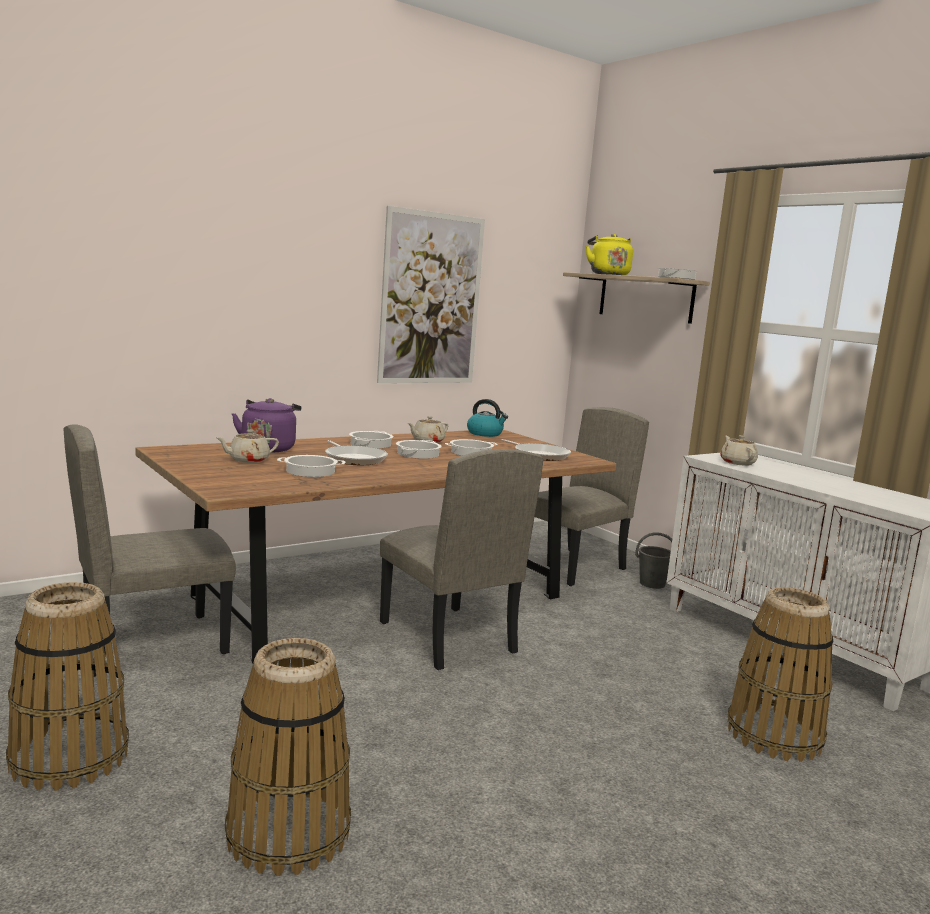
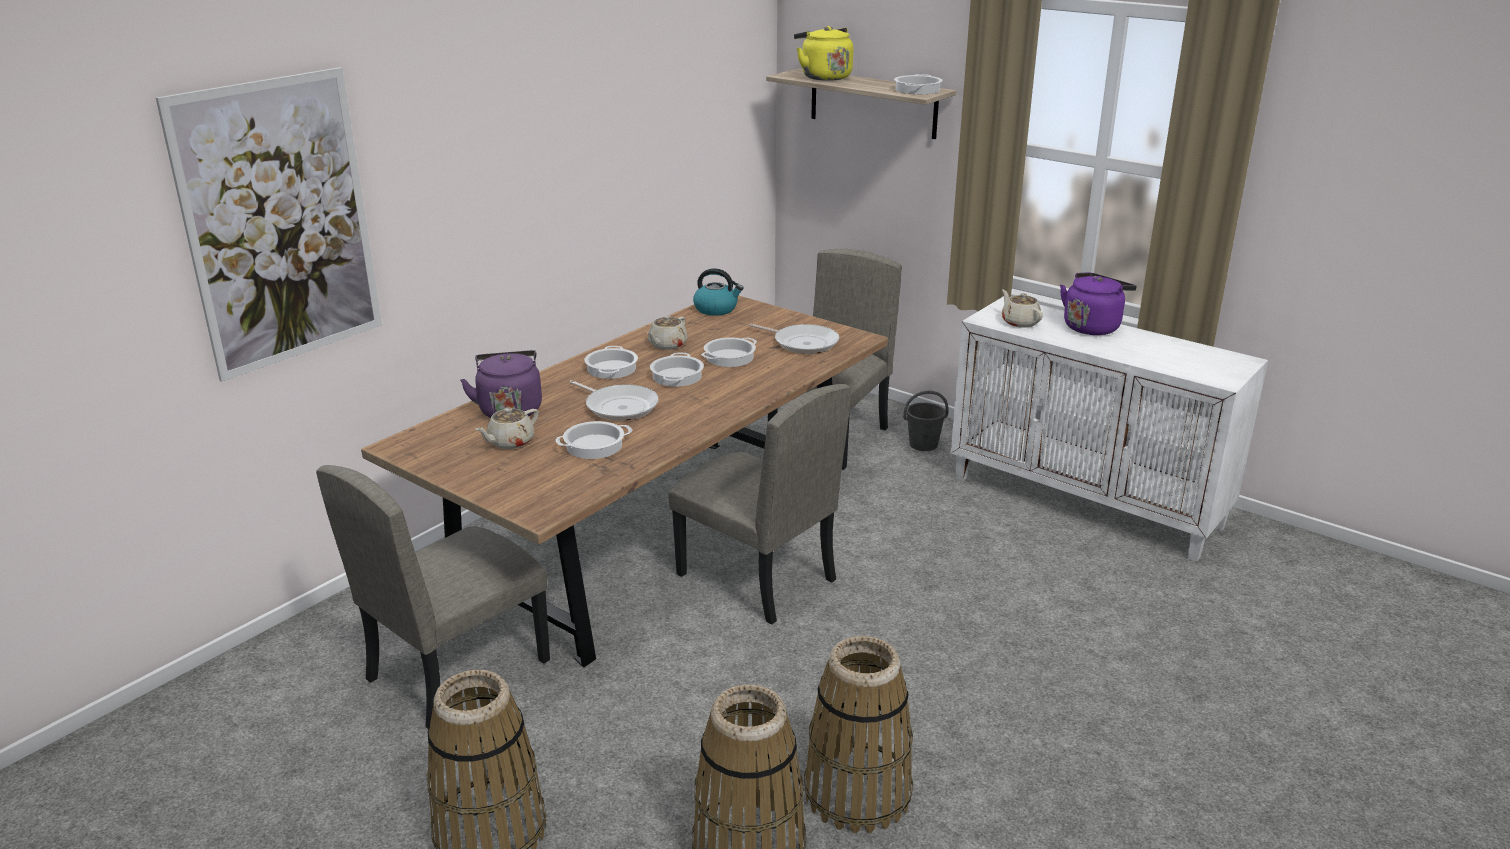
camera: 15 degrees left, 15 degrees up
(431, 299) = (623, 151): picture -> picture (279, 223)
(774, 735) = (1107, 620): basket -> basket (858, 793)
(806, 473) = (1092, 327): none -> purple kettle

